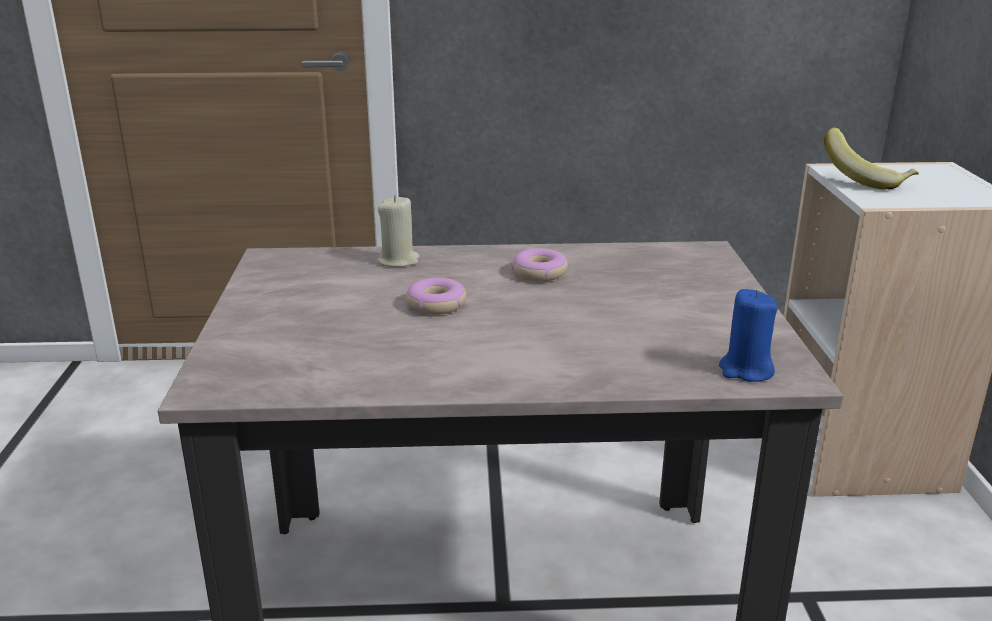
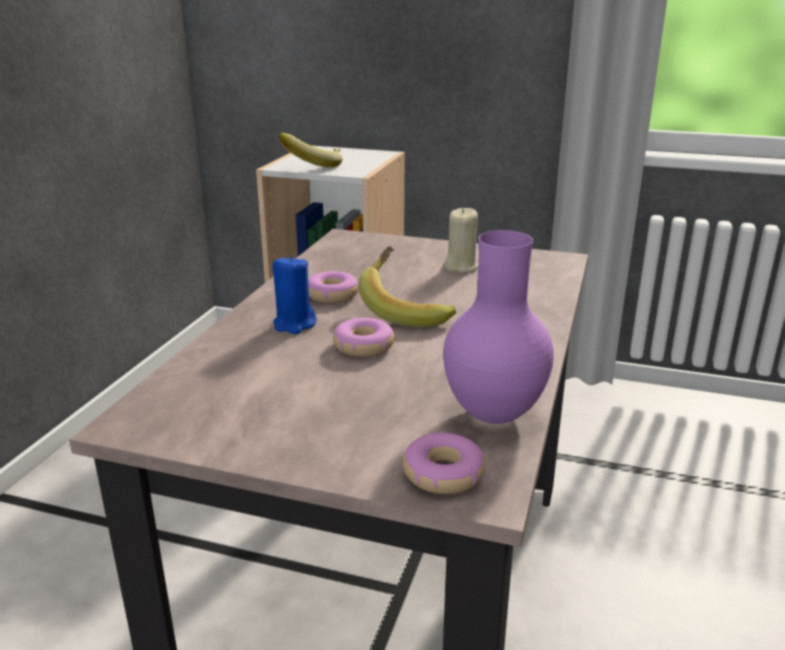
camera: 70 degrees left, 0 degrees up
(230, 369) = (443, 474): none -> donut
(334, 378) = (494, 414): none -> purple vase
(398, 261) = (233, 349): beige candle -> beige candle (460, 267)
(534, 309) = (406, 309): none -> banana
(745, 370) = (549, 268): blue candle -> blue candle (294, 324)

